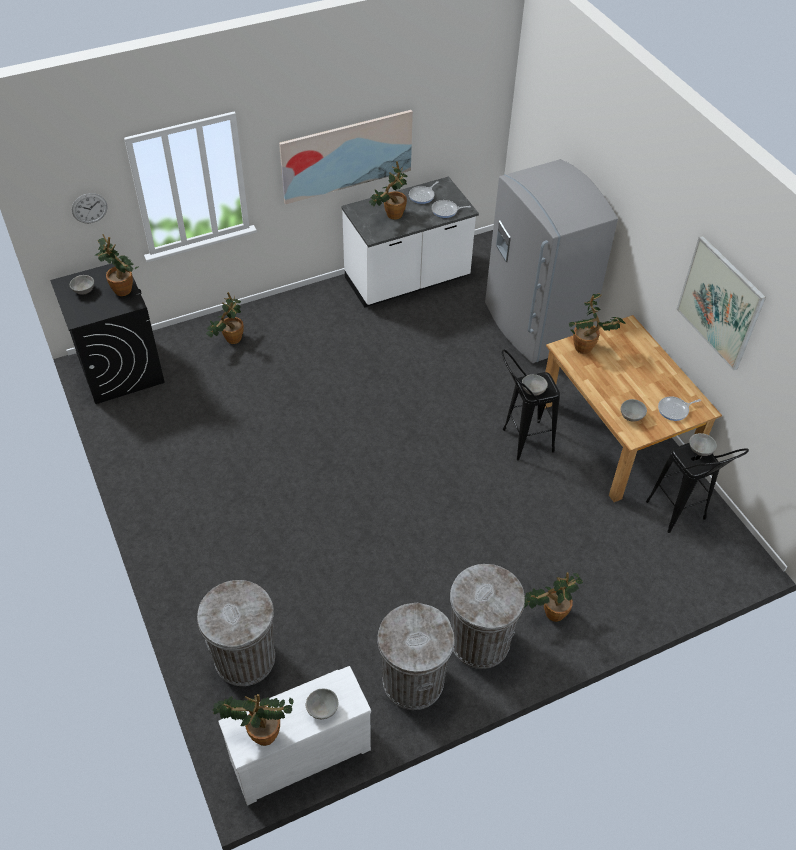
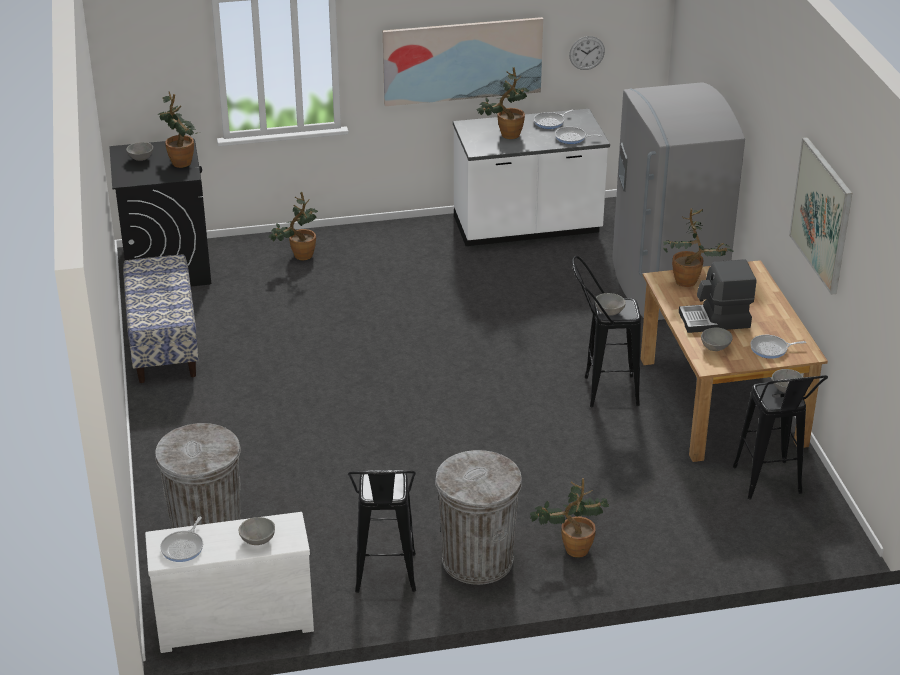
camera: 15 degrees right, 15 degrees down
(89, 208) = (164, 69): wall clock -> wall clock (587, 53)
(143, 455) = (163, 343): none -> bench
(259, 732) = (184, 547): potted plant -> frying pan
(413, 681) = (385, 581): grey trash can -> black stool
(621, 386) = (715, 320): none -> coffee machine

